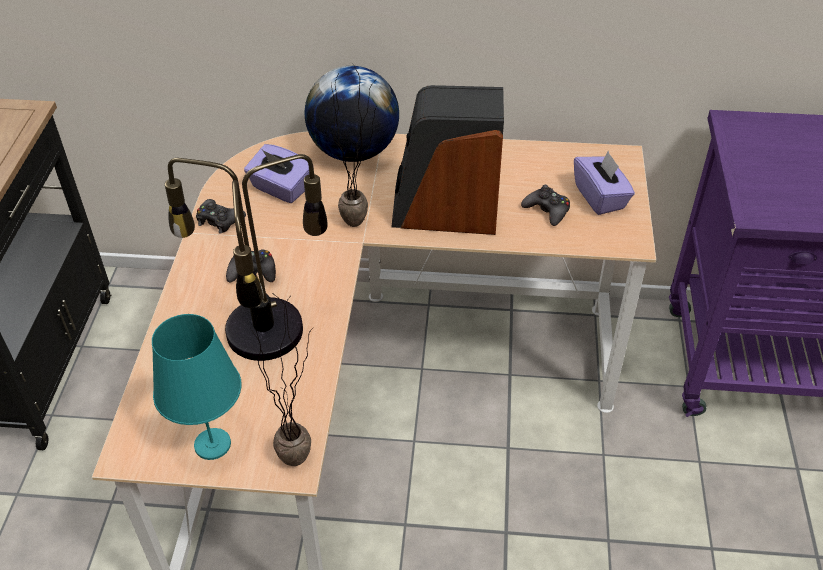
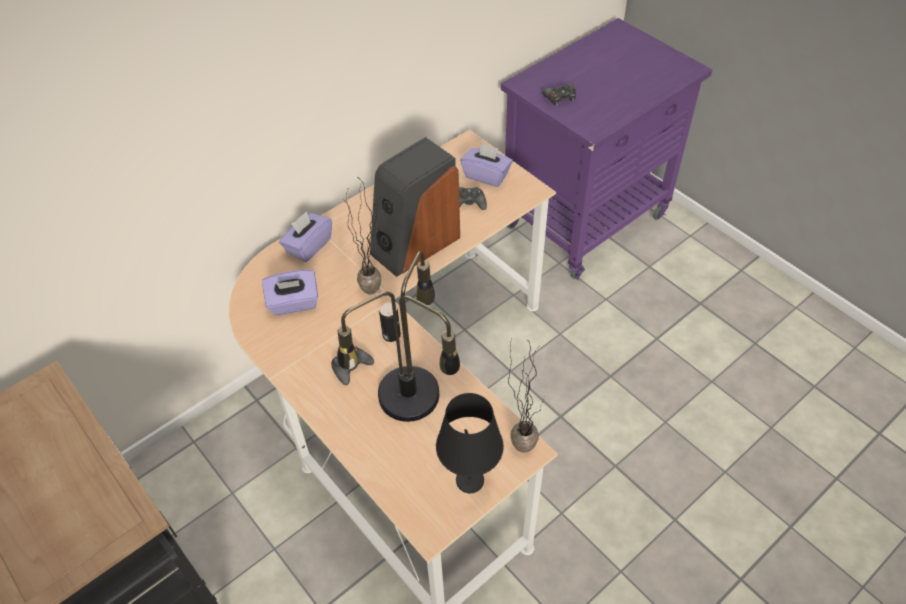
camera: 45 degrees left, 5 degrees up
(213, 444) = (470, 480): turquoise table lamp -> black table lamp
(219, 220) = (282, 353): black game controller -> black game controller (560, 97)
(319, 271) = (391, 335): none -> can
(354, 152) = (308, 246): globe -> purple tissue box

